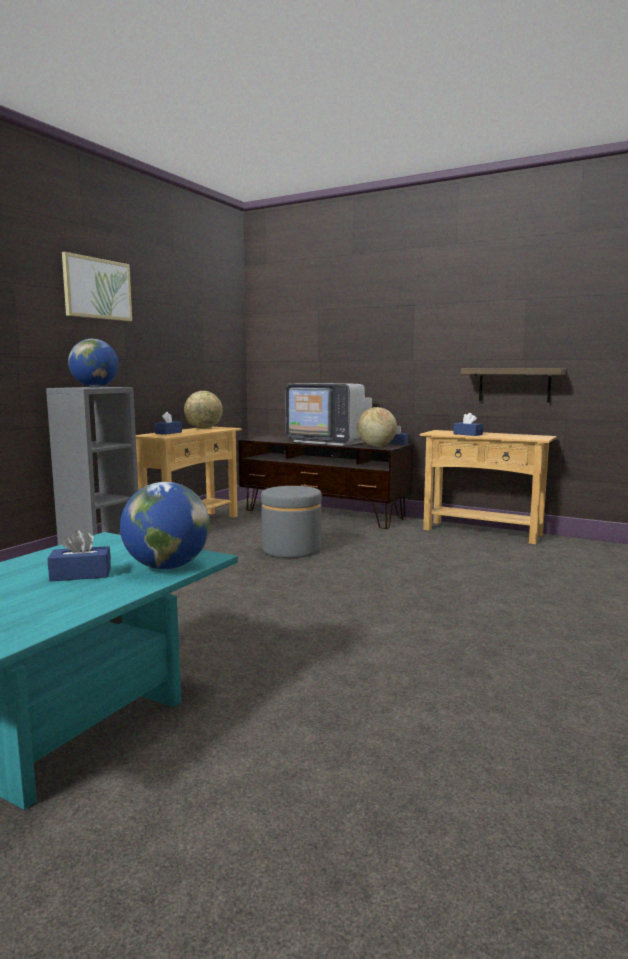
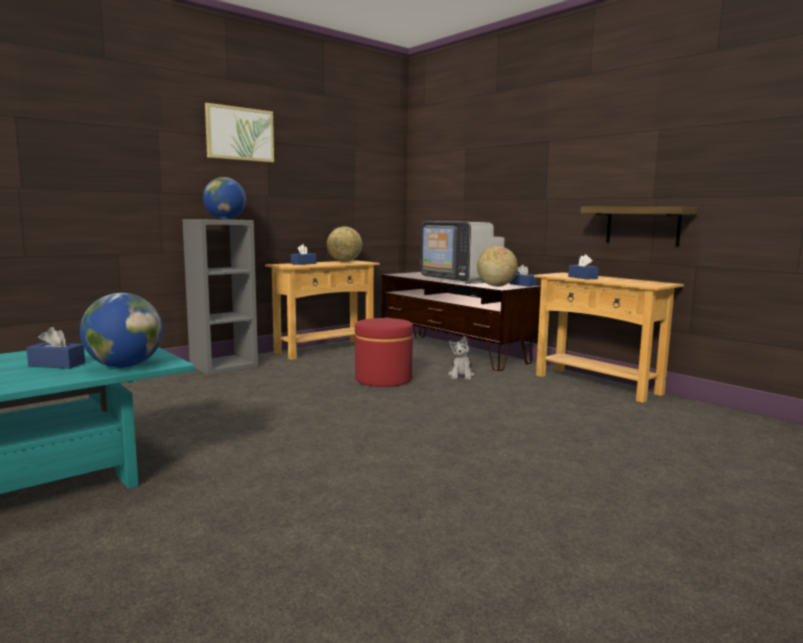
camera: 20 degrees right, 0 degrees up
(291, 550) = (383, 379): grey ottoman -> red ottoman
(359, 537) = (461, 375): none -> plush toy

